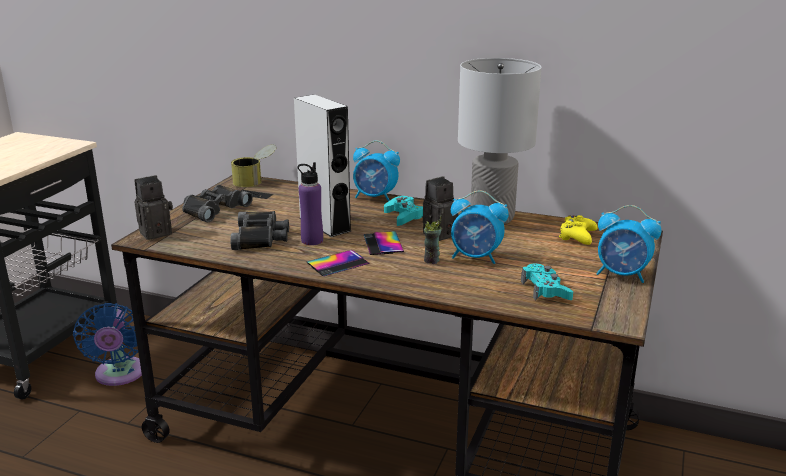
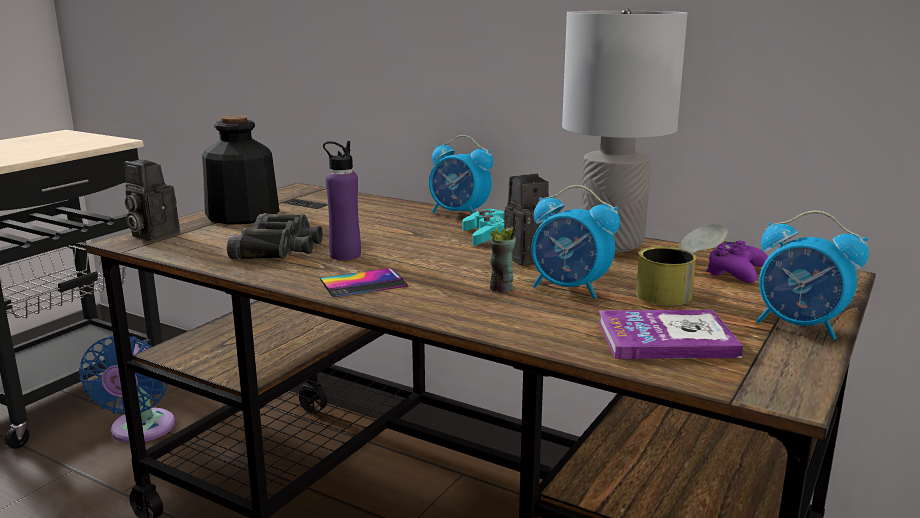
camera: 10 degrees right, 5 degrees down
(156, 232) = (151, 235): camera -> camera turned 120 degrees counterclockwise
(213, 209) = (242, 215): black binoculars -> bottle
(255, 181) = (315, 190): can -> can (678, 293)
(325, 224) = (374, 238): grey speaker -> none
(383, 243) = (441, 264): phone -> none
(545, 290) = (665, 338): turquoise game controller -> book
(577, 236) = (736, 272): yellow game controller -> purple game controller

